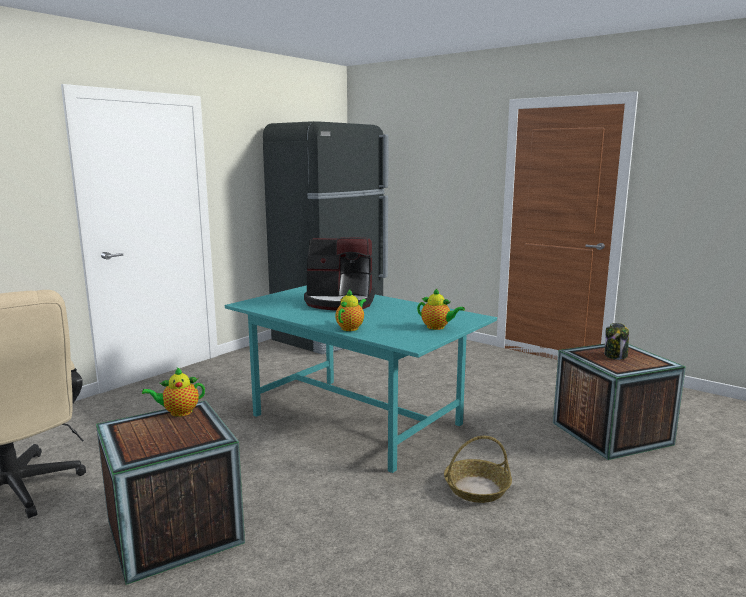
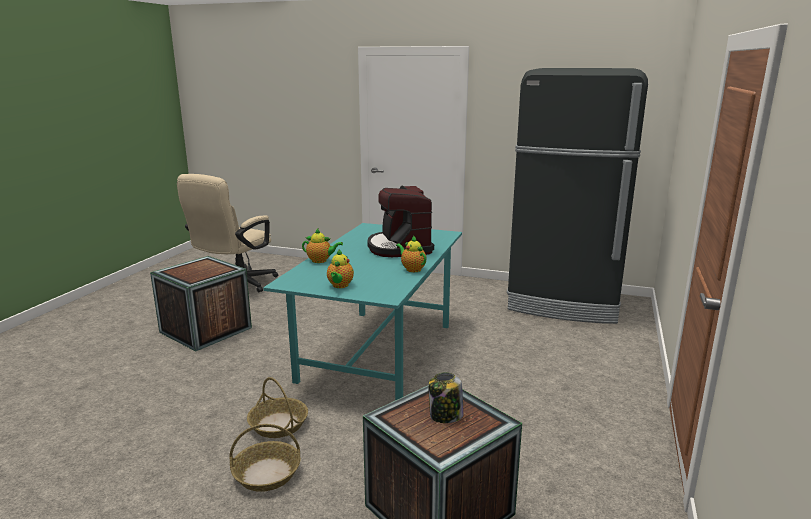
camera: 70 degrees right, 5 degrees up
(178, 412) = (225, 267): teapot -> teapot (412, 269)
(563, 502) = (266, 474): none -> basket

